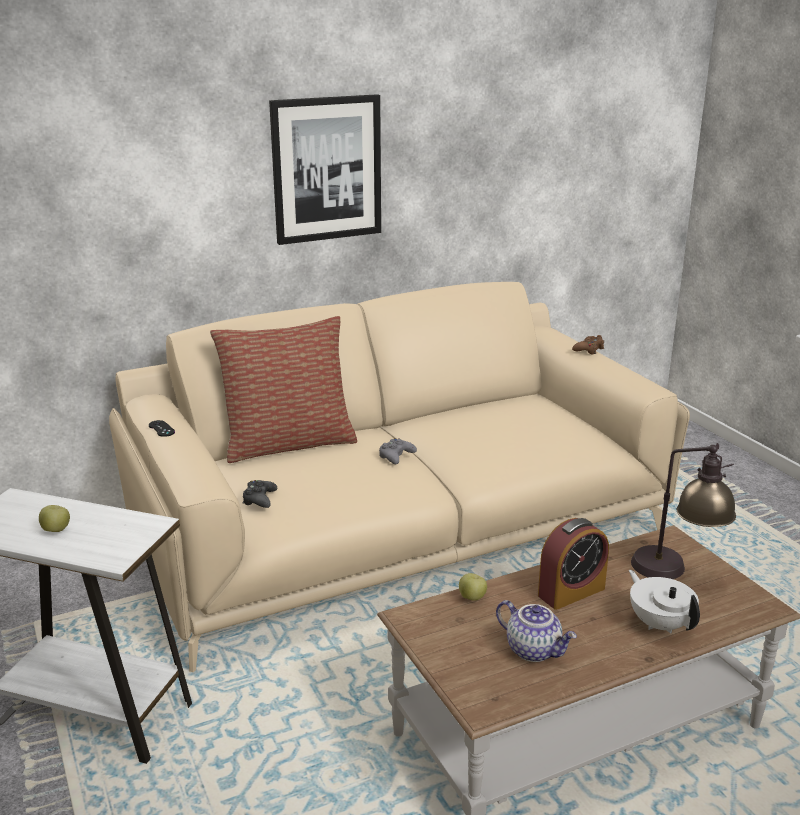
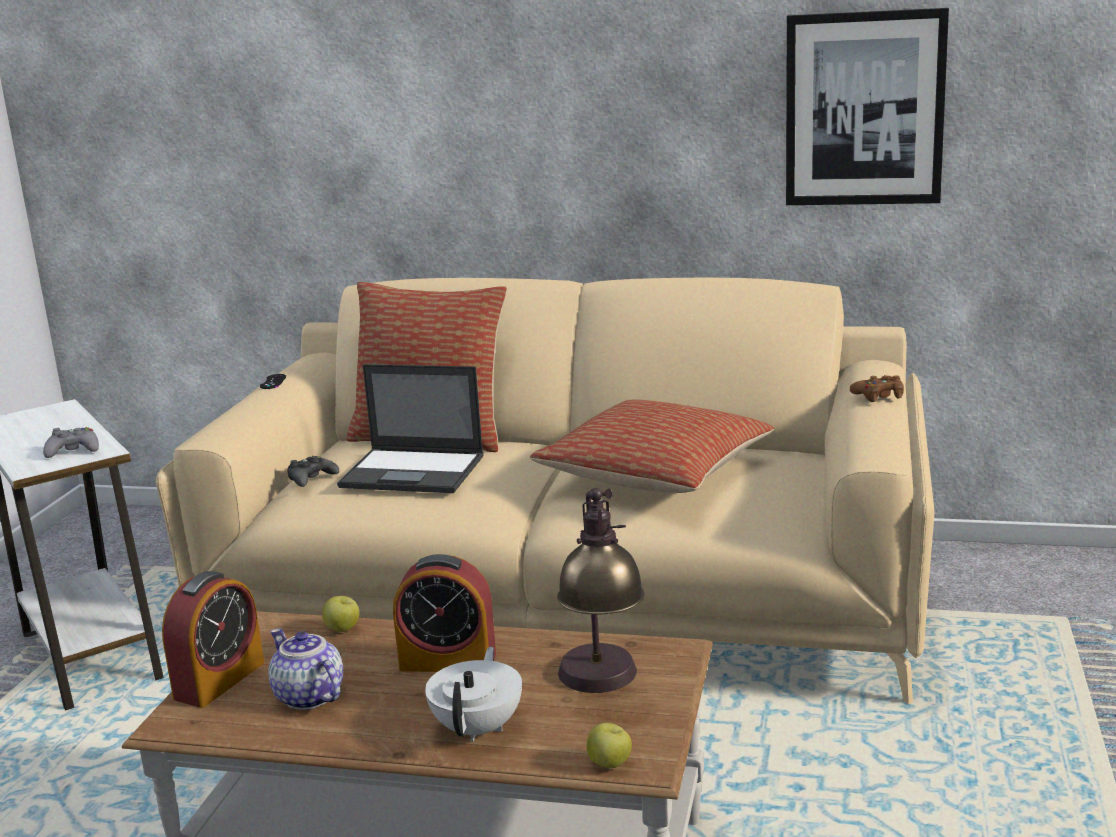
camera: 40 degrees right, 5 degrees down
(56, 530) = (37, 437): apple -> apple (609, 764)
(326, 169) = (564, 105): picture -> picture (864, 109)
(331, 472) = (414, 471): none -> laptop
(396, 456) = (506, 473): grey game controller -> grey game controller (73, 451)
(458, 665) = (219, 680): none -> alarm clock
(486, 430) = (655, 473): none -> pillow
(534, 650) = (307, 697): teapot -> teapot turned 150 degrees clockwise

